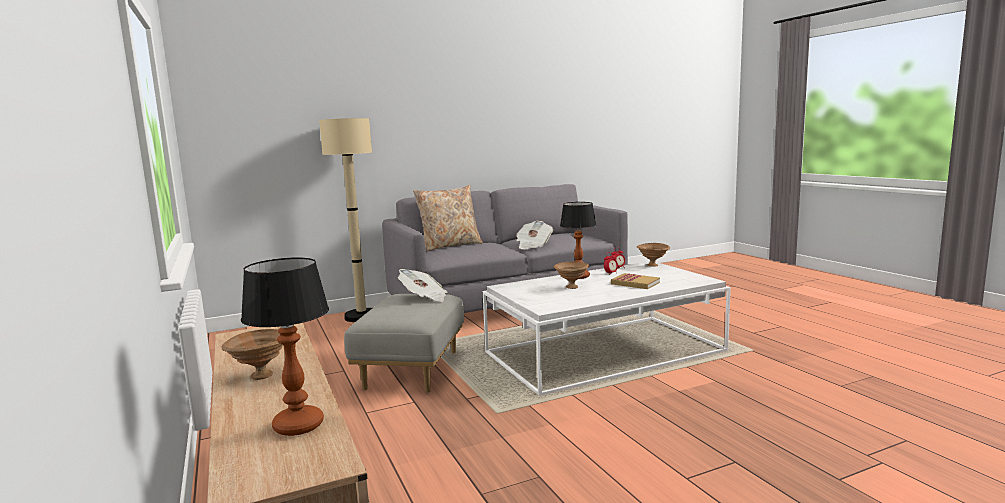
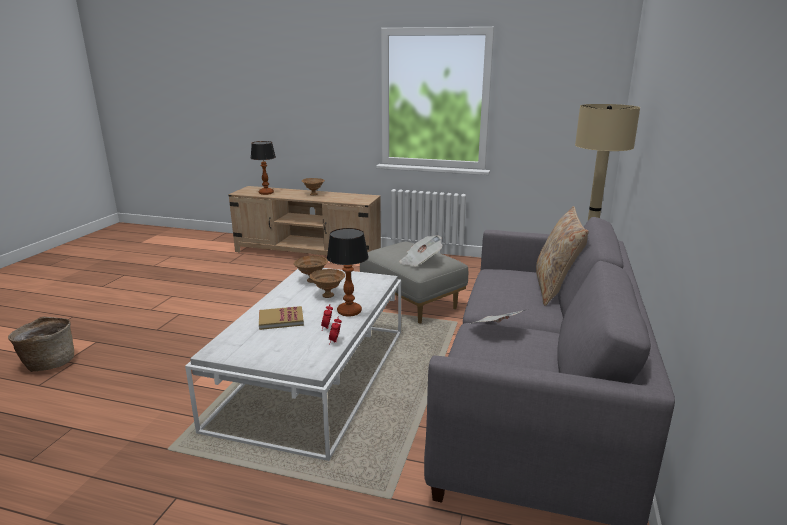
camera: 130 degrees right, 10 degrees up
(653, 265) = (304, 364): brown bowl -> brown bowl (311, 280)
(909, 469) = (49, 363): none -> basket

